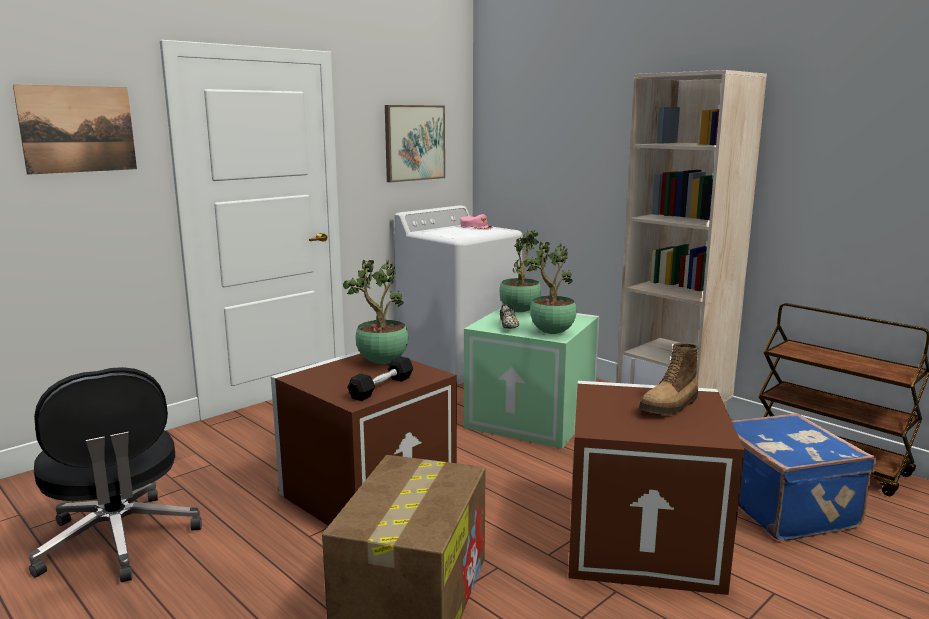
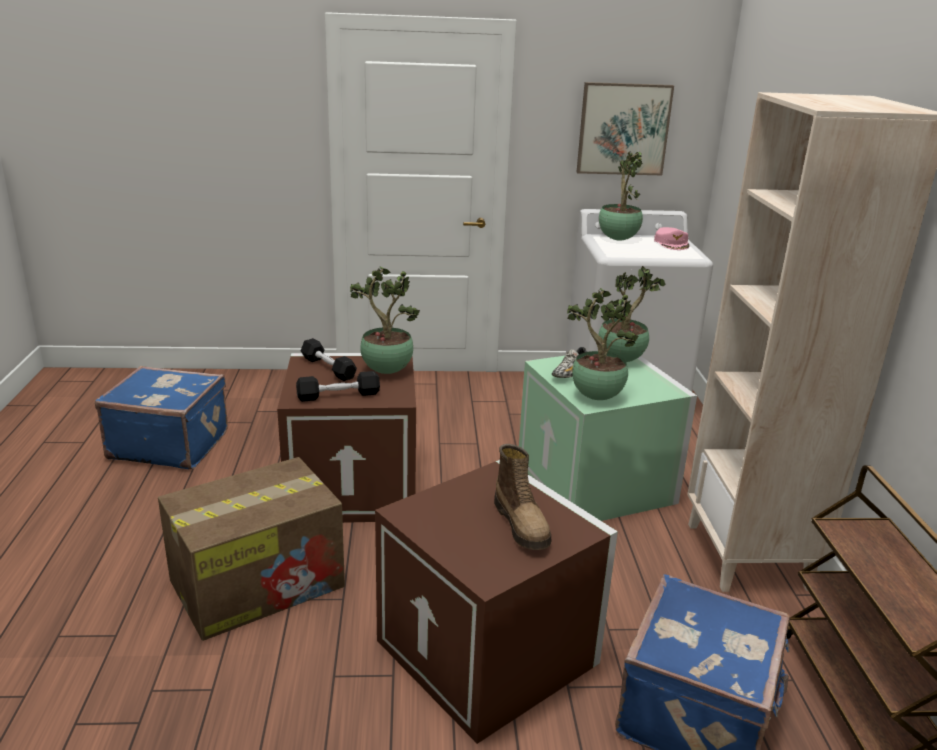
camera: 40 degrees right, 10 degrees up
(78, 129) = (245, 96): picture -> none
(118, 541) = (169, 444): black office chair -> blue suitcase
(330, 375) = (328, 368): none -> black dumbbell
(437, 230) = (617, 239): none -> potted plant
(670, 406) = (522, 525): boot -> boot turned 105 degrees counterclockwise

